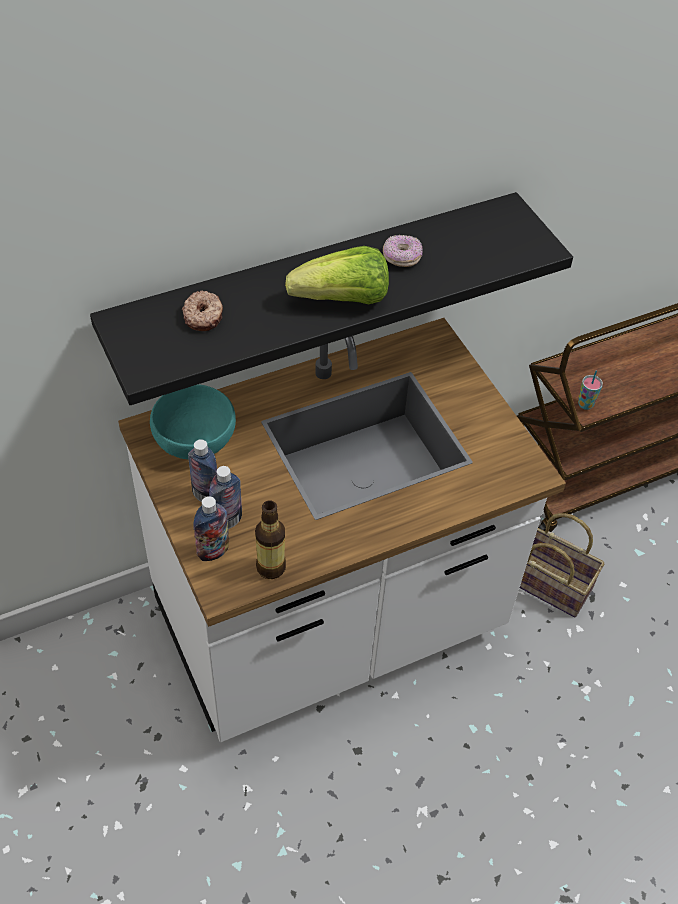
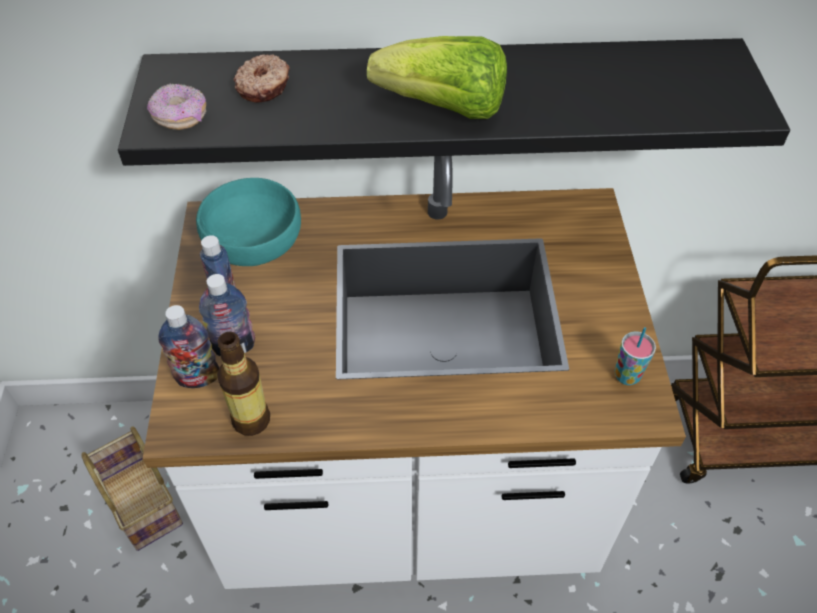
camera: 25 degrees right, 0 degrees up
(401, 258) = (547, 79): donut -> donut (180, 118)
(551, 584) = (675, 542): basket -> basket (145, 503)
(585, 404) = (772, 345): cup -> cup (627, 376)

